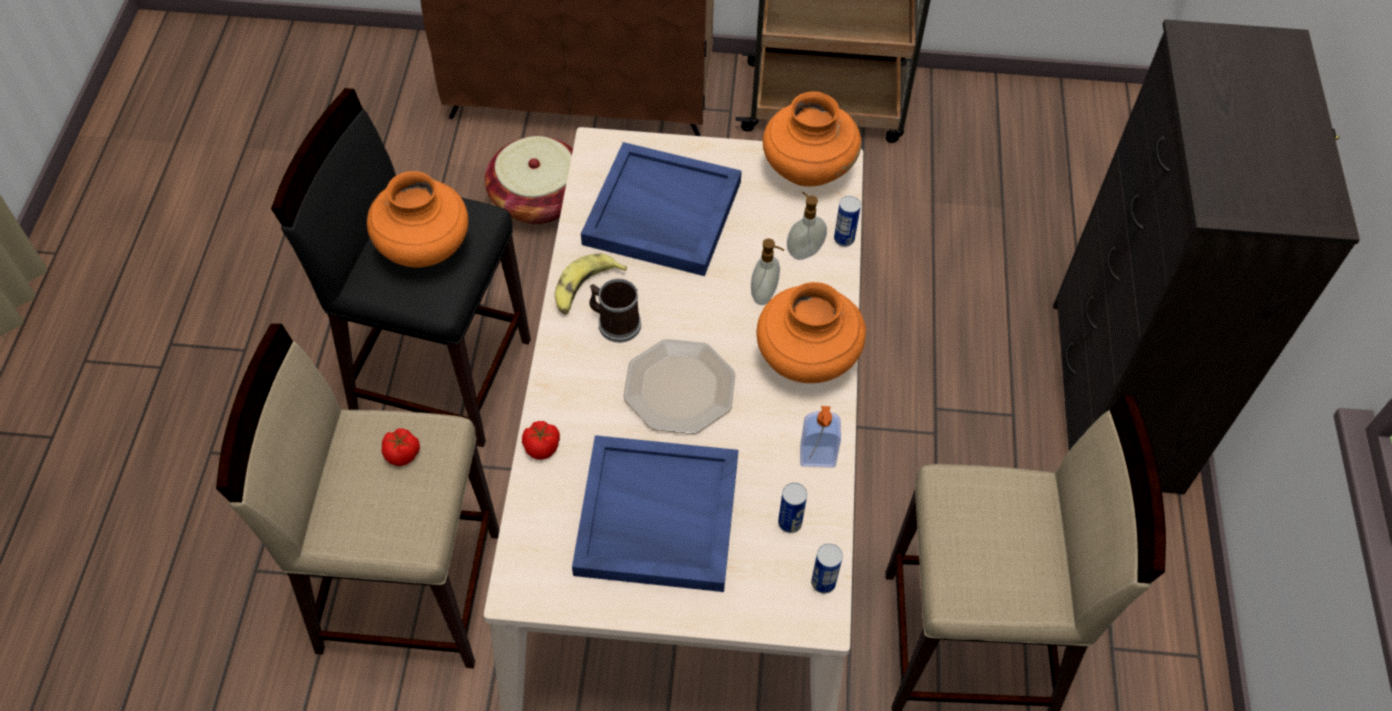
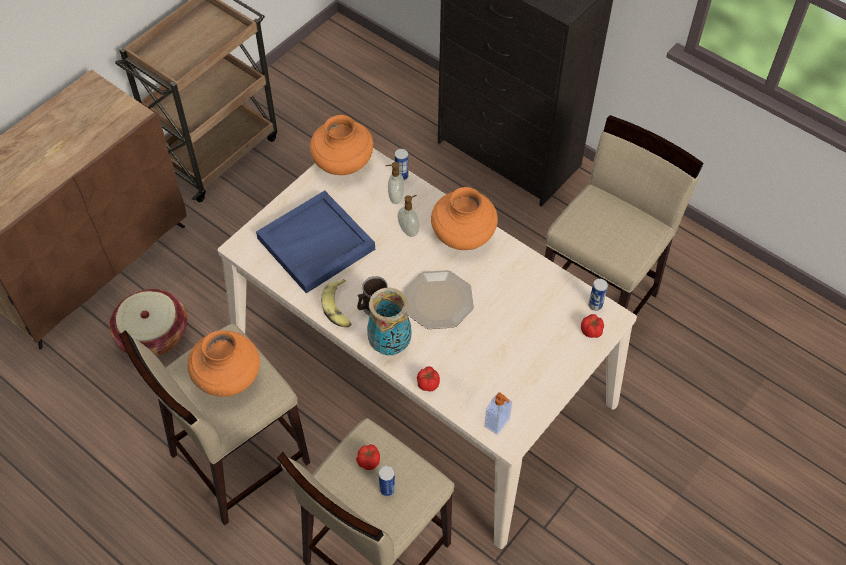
camera: 55 degrees left, 0 degrees up
(440, 372) = (238, 458): black stool -> beige stool
(572, 372) = (390, 344): none -> vase
(656, 517) = (509, 354): blue tray -> none
(773, 602) = (591, 331): none -> tomato
(790, 523) = (553, 299): can -> can (387, 489)
(817, 458) = (524, 266): soap dispenser -> soap dispenser (497, 423)

